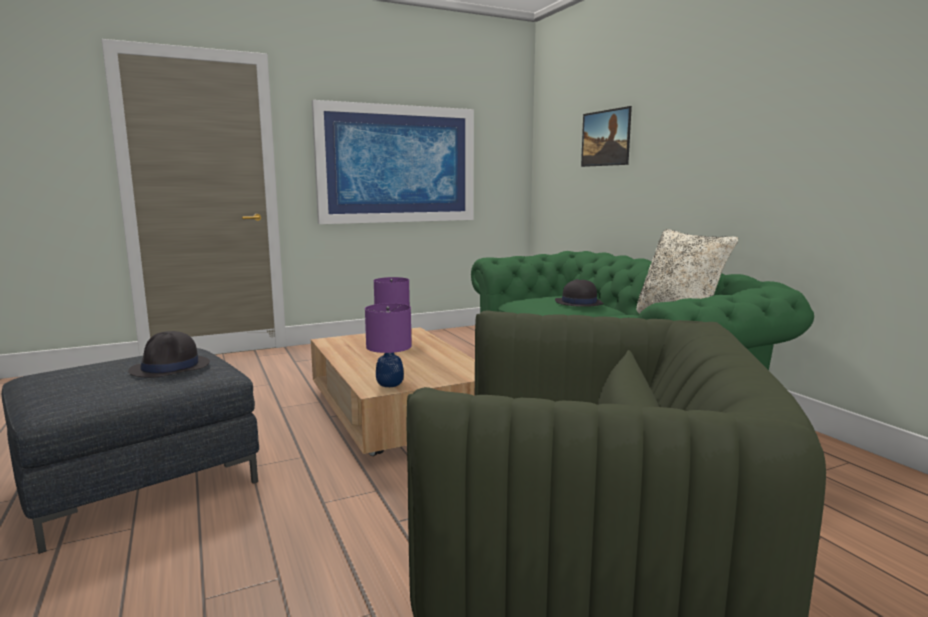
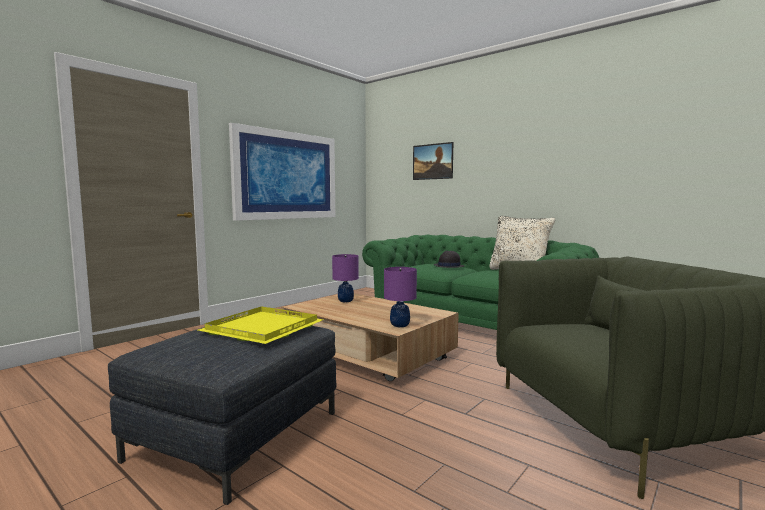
camera: 25 degrees left, 5 degrees down
(170, 368) = (265, 328): black hat -> yellow tray

